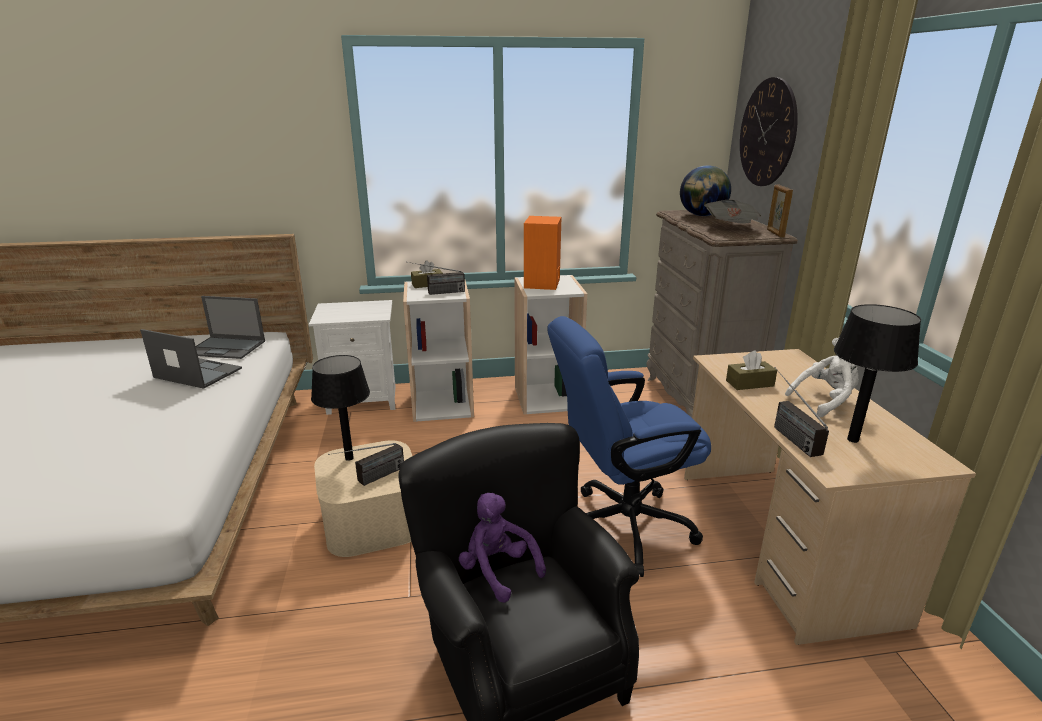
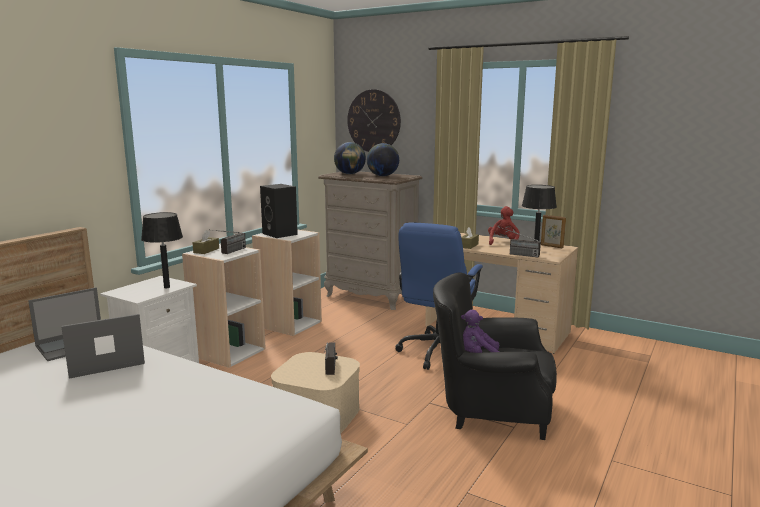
camera: 50 degrees left, 10 degrees down
(349, 458) = (293, 370): black table lamp -> black table lamp (167, 287)
(542, 284) = (281, 234): orange speaker -> black speaker
(731, 227) = (382, 176): newspaper -> globe
(775, 233) = (408, 175): picture frame -> picture frame (551, 246)
(825, 401) = (503, 243): white plush toy -> red plush toy

